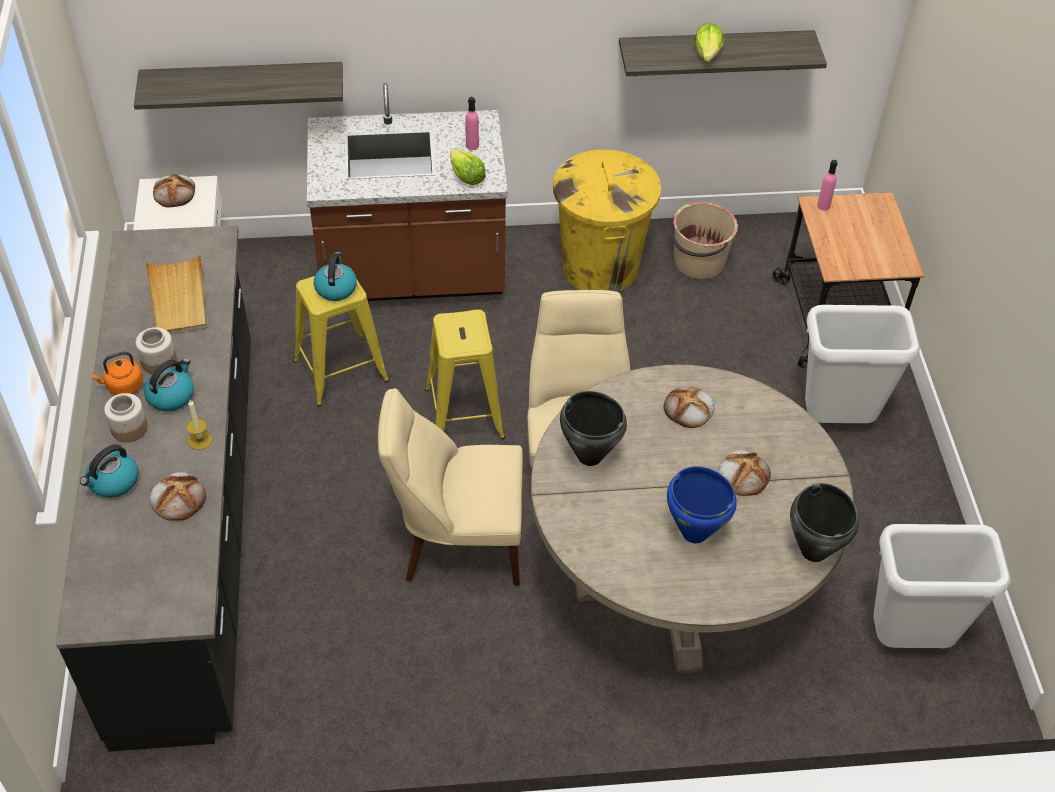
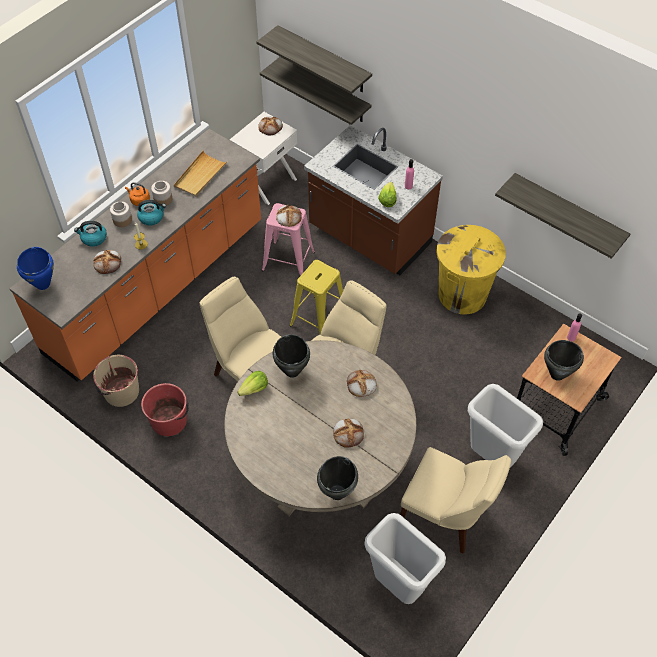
camera: 45 degrees right, 5 degrees up
(192, 530) = (158, 288): black counter -> orange counter
(233, 31) = (324, 60): none -> shelf
(336, 288) = (288, 217): kettle -> bread
(341, 371) = (288, 261): yellow stool -> pink stool
(414, 685) = (169, 420): none -> red bucket
(694, 532) = (295, 440): blue cooking pot -> blue cooking pot (43, 284)
(698, 262) = (516, 327): beige bucket -> beige bucket (121, 392)
(708, 54) = (551, 210): lettuce -> lettuce (254, 389)
(857, 253) = (557, 374): none -> black cooking pot
(866, 522) = (446, 516): none -> beige chair

